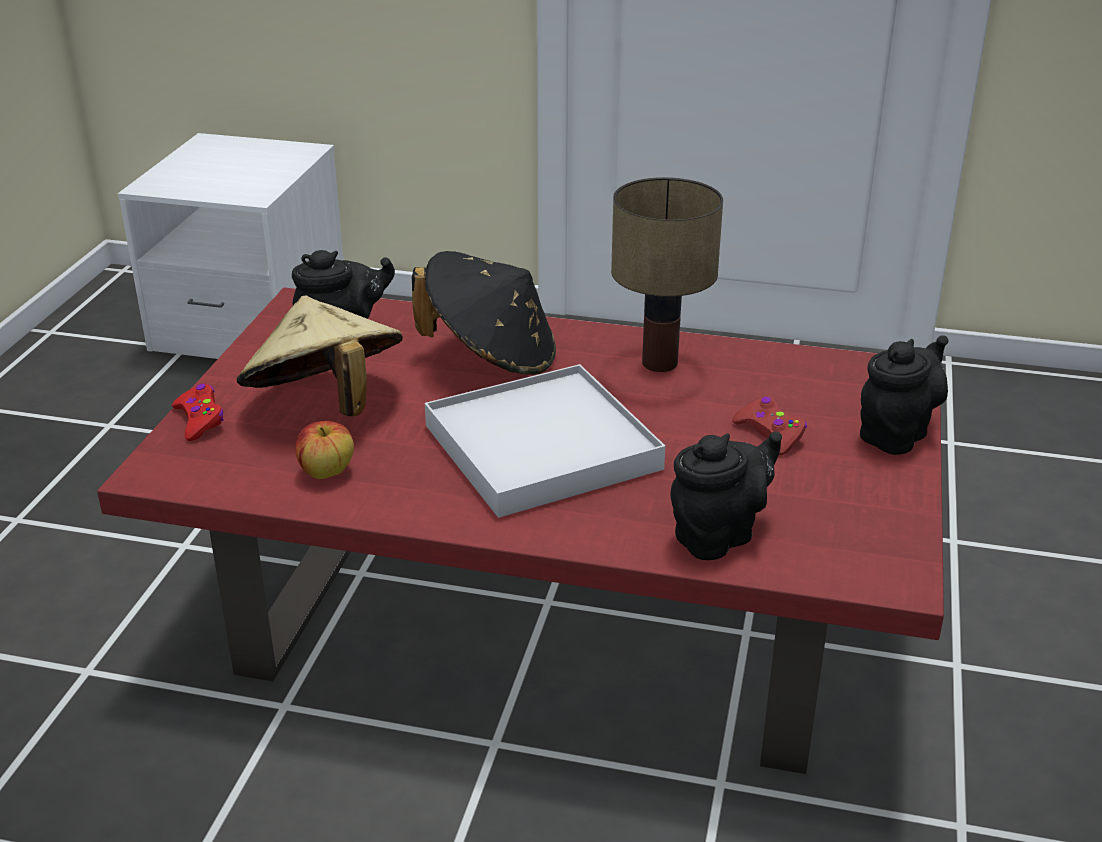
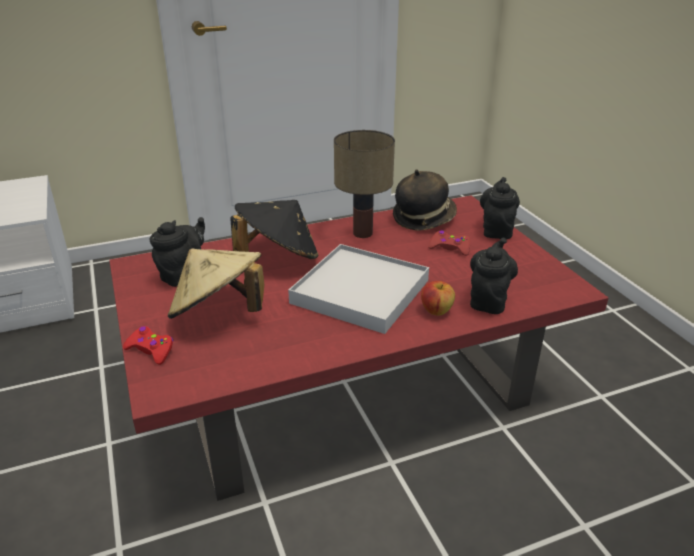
camera: 35 degrees left, 0 degrees up
(326, 472) = (266, 348): apple -> apple (436, 311)
(793, 372) = (423, 218): none -> hat

